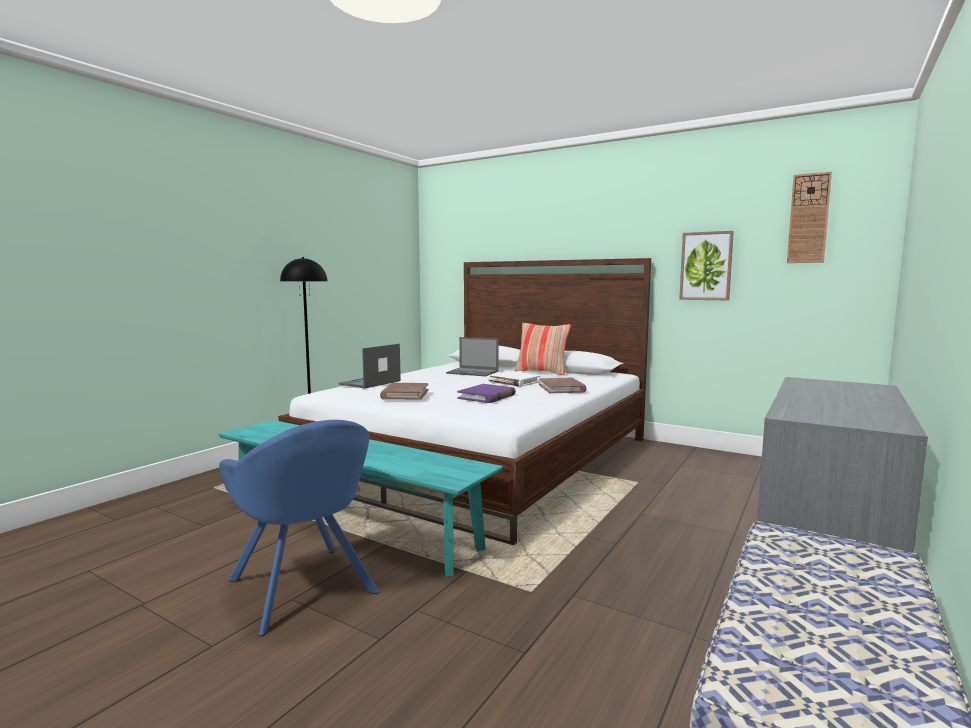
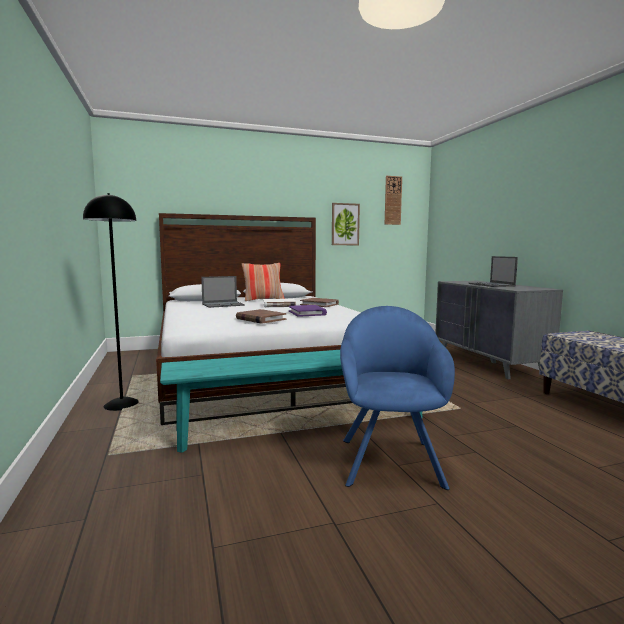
camera: 50 degrees left, 0 degrees up
(305, 590) = (389, 458): blue armchair -> blue armchair turned 90 degrees counterclockwise
(369, 383) = (195, 318): laptop -> laptop (491, 285)

